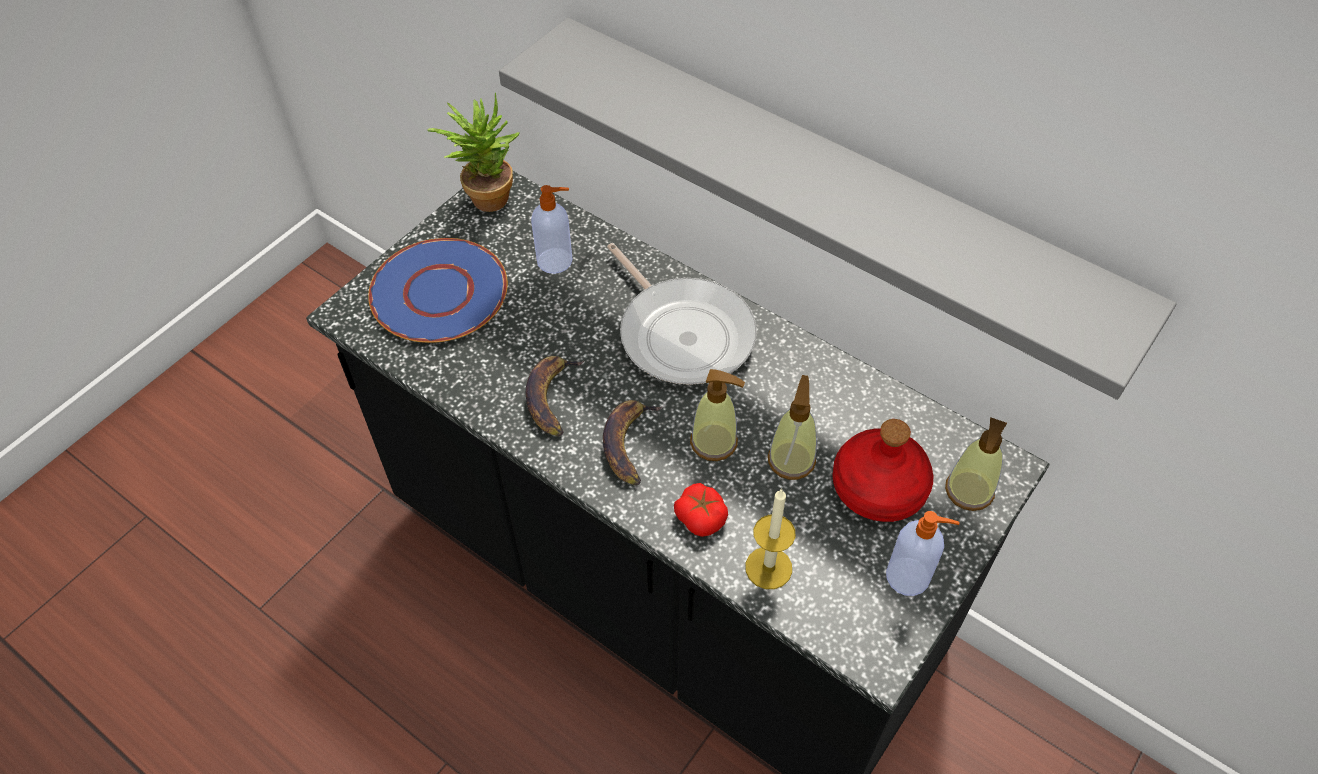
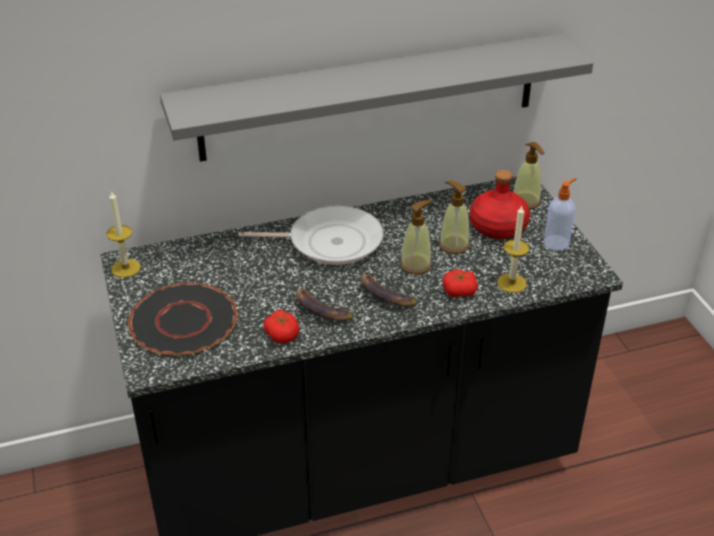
camera: 55 degrees left, 15 degrees down
(439, 293) = (184, 321): blue plate -> black plate
(481, 388) = (282, 334): none -> tomato
(486, 195) = (125, 268): potted plant -> candle
(556, 261) = (218, 263): soap dispenser -> none

